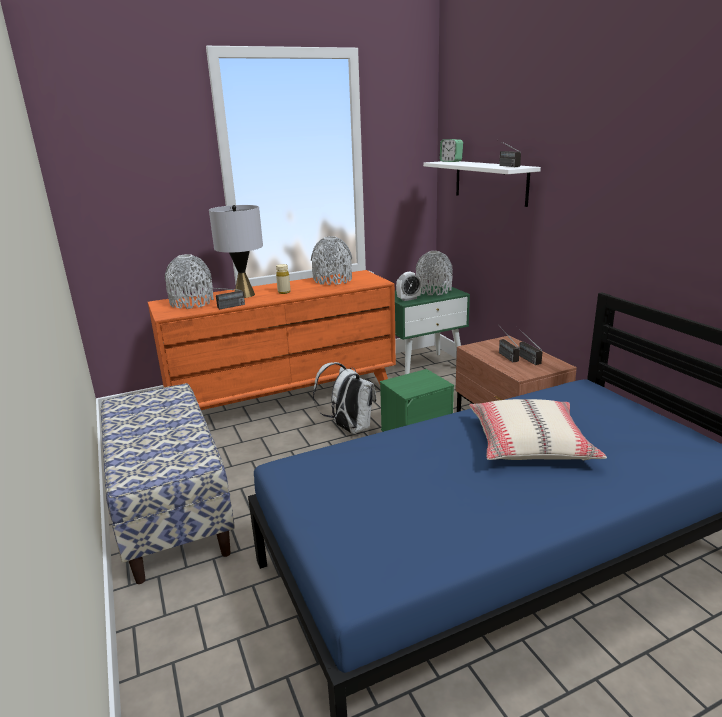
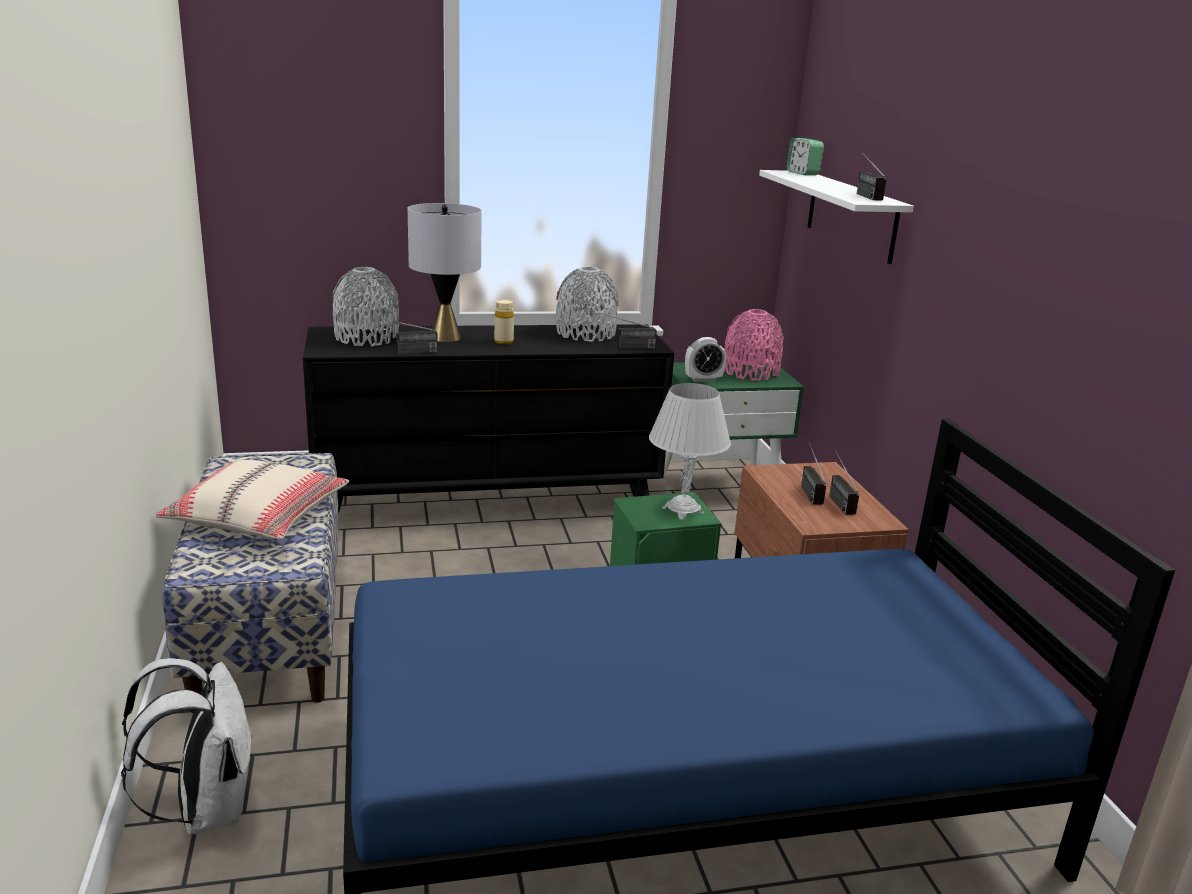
camera: 10 degrees right, 0 degrees up
(285, 401) = (488, 504): orange dresser -> black dresser
(349, 428) = (562, 562): white backpack -> white backpack (206, 809)
(363, 284) = (626, 347): none -> radio
(426, 381) = (682, 510): none -> white table lamp
(433, 290) = (750, 372): grey vase -> pink vase
(530, 444) = (754, 626): beige pillow -> beige pillow (258, 517)

